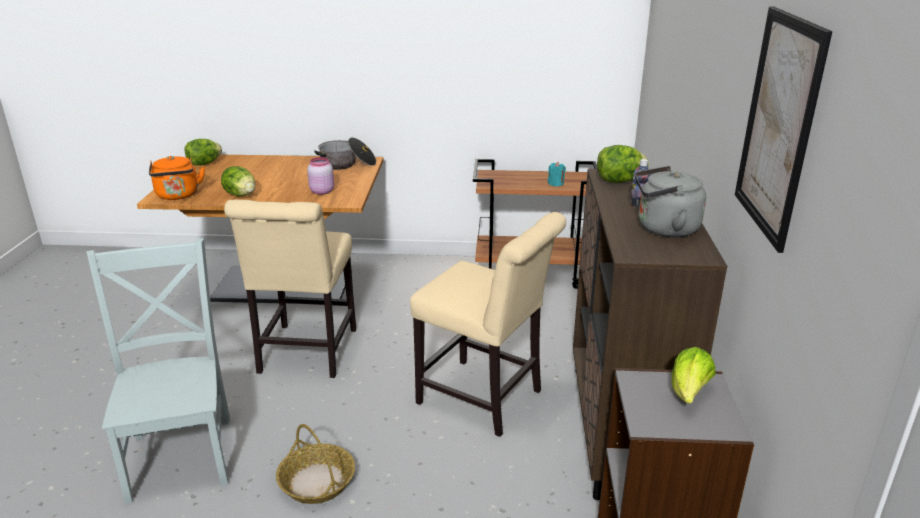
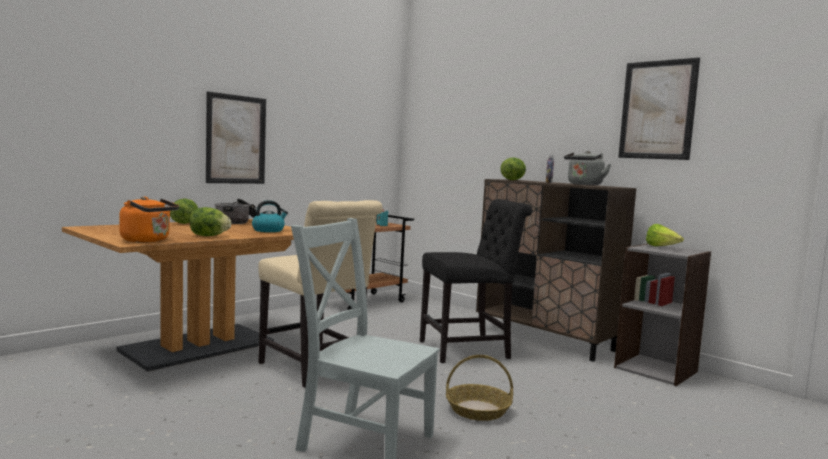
camera: 50 degrees left, 20 degrees down
(204, 164) = (100, 229): lettuce -> lettuce (184, 223)
(321, 191) = (268, 230): pink jar -> kettle
(365, 65) = (236, 139): none -> picture
(485, 399) = (469, 350): beige chair -> black chair

